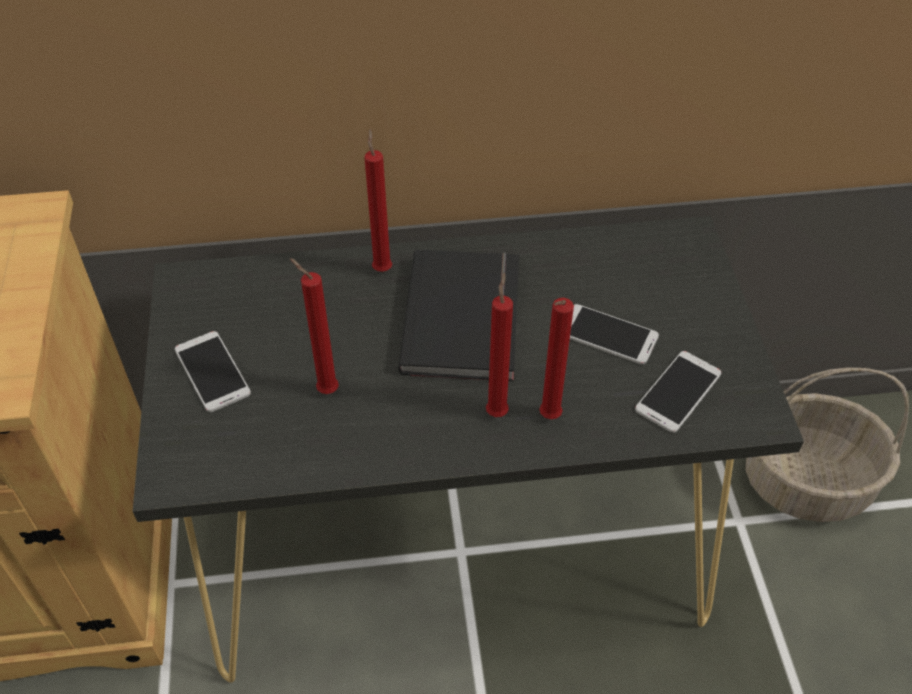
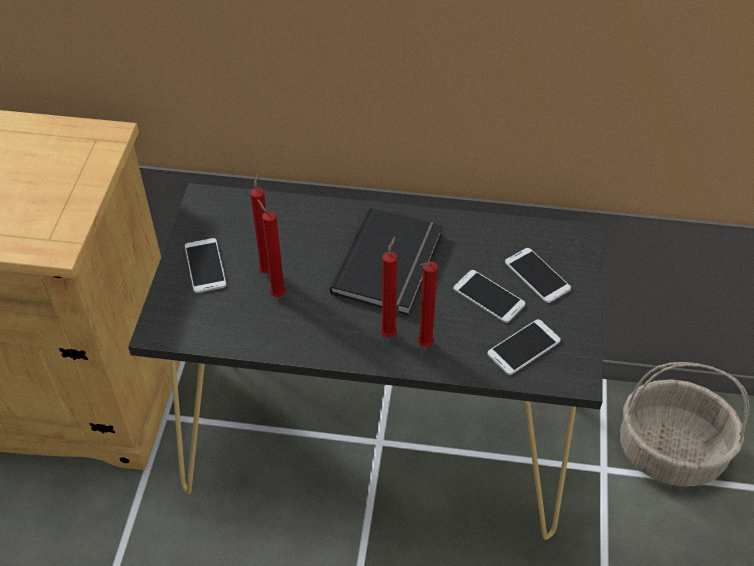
camera: 15 degrees right, 0 degrees up
(382, 268) = (344, 216): red candle -> red candle (267, 270)
(658, 295) = (537, 276): none -> phone

